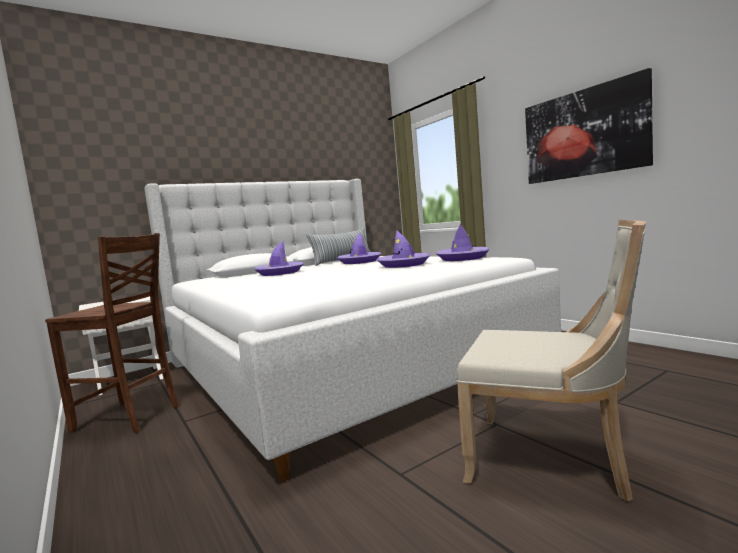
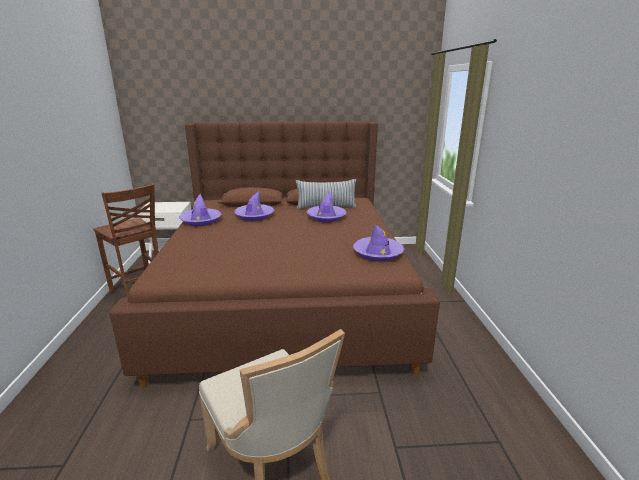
camera: 30 degrees right, 15 degrees up
(341, 362) = (286, 297): white bed -> brown bed
(404, 265) = (325, 244): purple hat -> purple hat (201, 220)
(583, 133) = (557, 149): picture -> none

